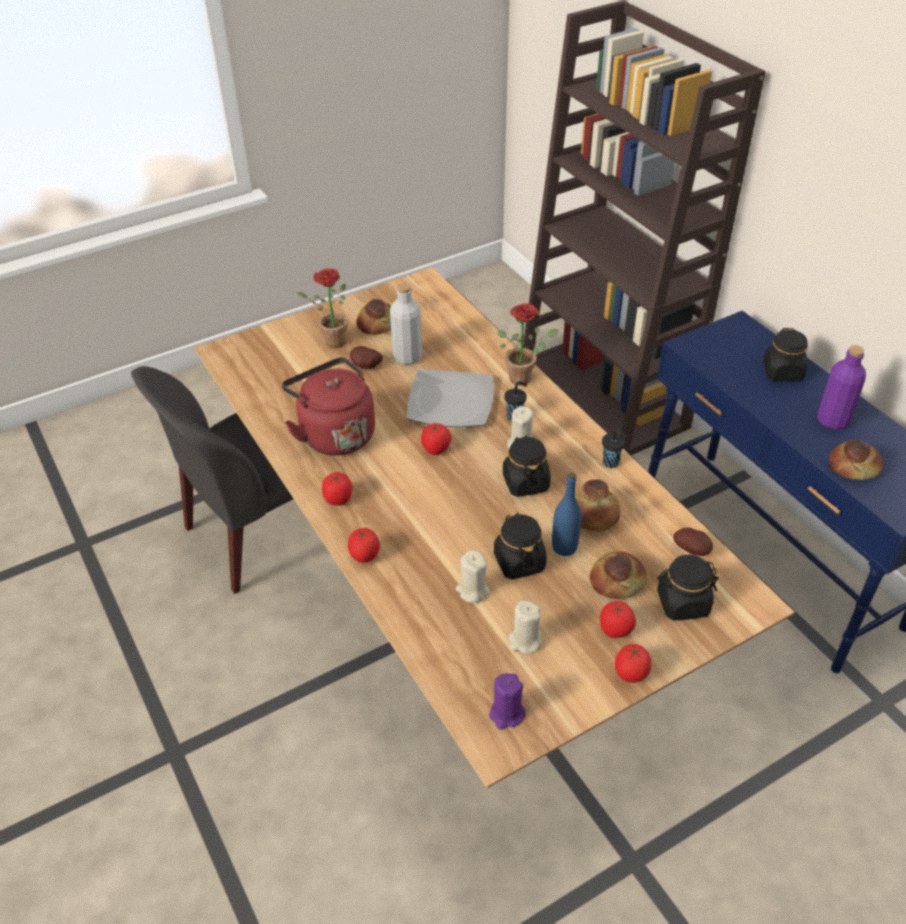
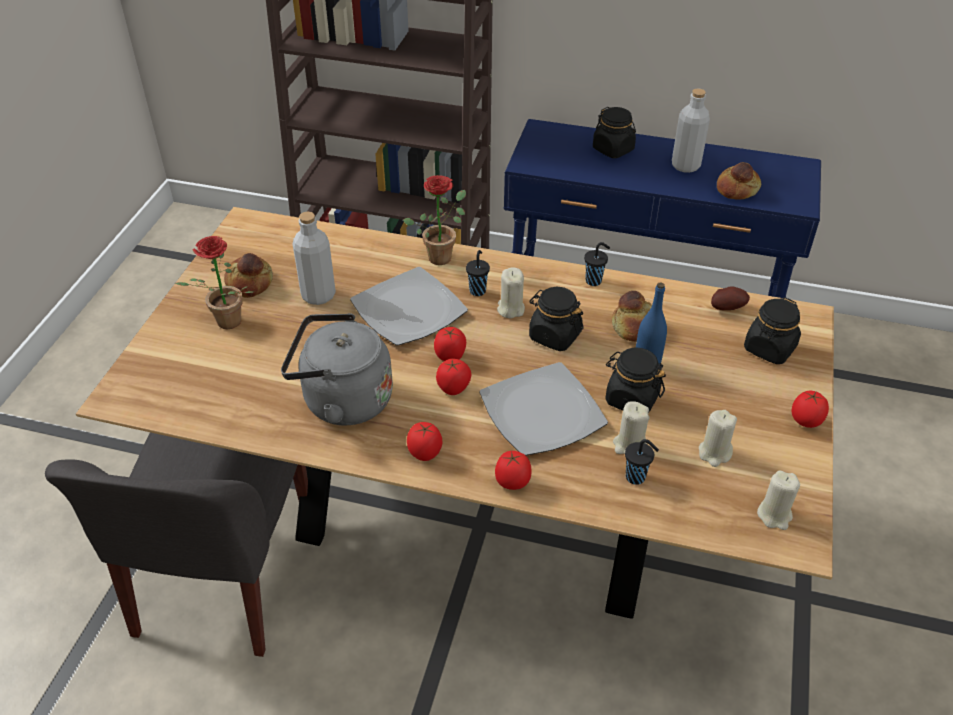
camera: 45 degrees left, 0 degrees up
(334, 433) = (342, 400): red kettle -> grey kettle
(365, 367) = (291, 326): potato -> none
(443, 527) = (541, 414): none -> plate
(446, 614) = (636, 477): none -> black cup
(506, 714) = (774, 515): purple candle -> beige candle
(615, 630) = (757, 399): tomato -> tomato (454, 388)
(617, 581) = (712, 364): bread -> none
(832, 421) = (685, 165): purple bottle -> grey bottle

